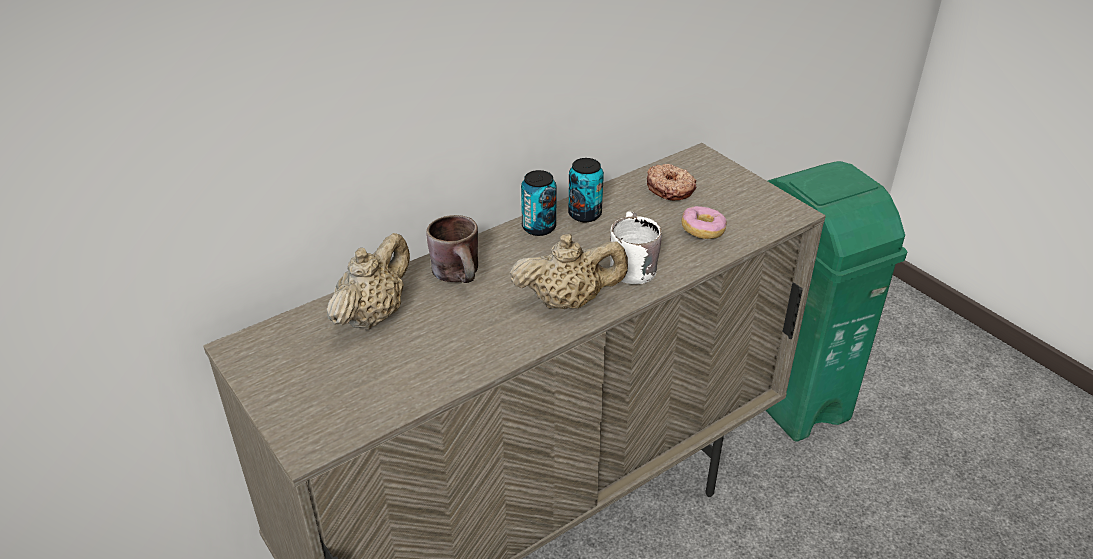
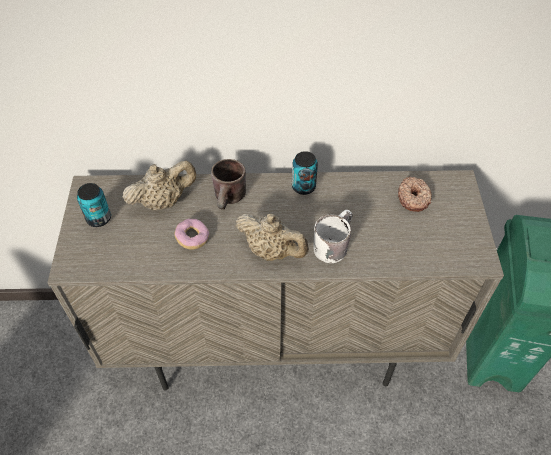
camera: 35 degrees right, 15 degrees up
(585, 214) = (340, 191): can -> can (99, 218)
(702, 231) = (403, 243): donut -> donut (192, 238)

